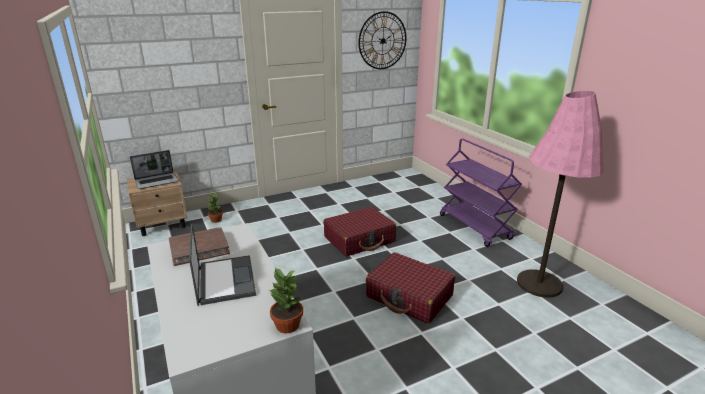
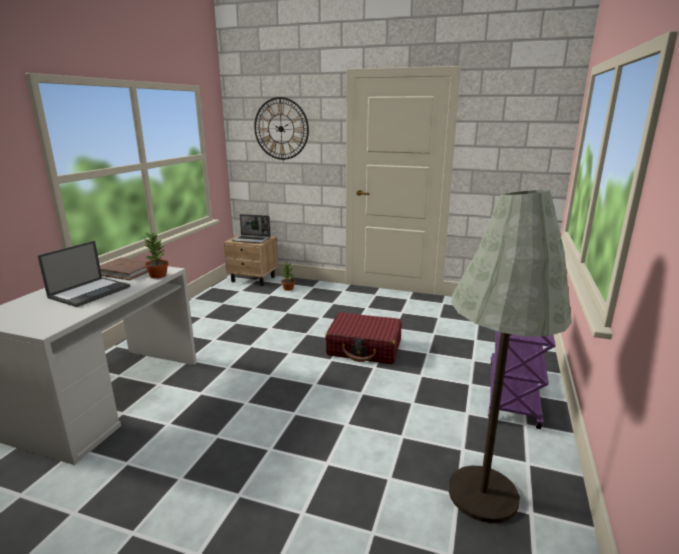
camera: 45 degrees right, 5 degrees down
(287, 325) = (42, 329): potted plant -> potted plant (158, 275)
(382, 41) = (513, 135): wall clock -> wall clock (281, 129)
(409, 296) = (317, 415): red suitcase -> none
(539, 284) = (483, 494): pink floor lamp -> grey floor lamp

